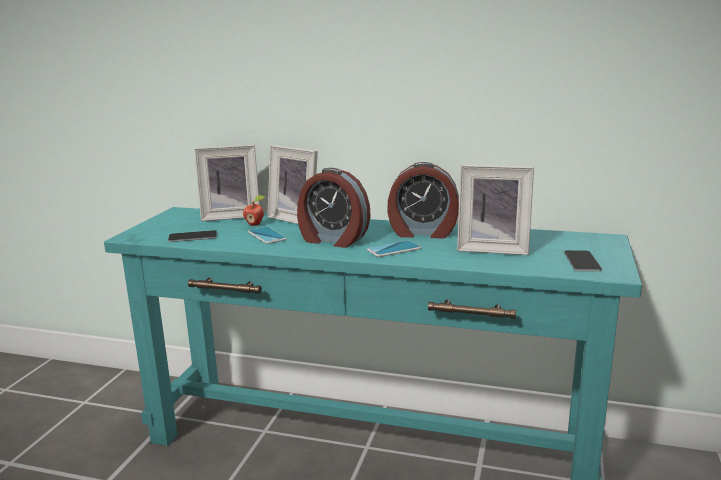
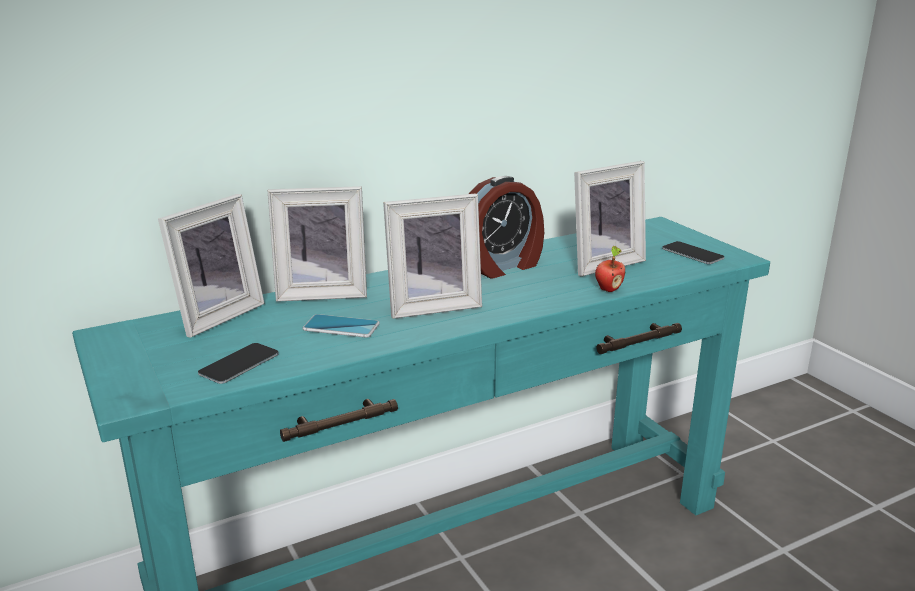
camera: 45 degrees left, 5 degrees up
(255, 224) = (283, 317): apple -> apple (608, 289)
(333, 240) = (432, 305): alarm clock -> picture frame
(394, 249) = (522, 295): phone -> none

